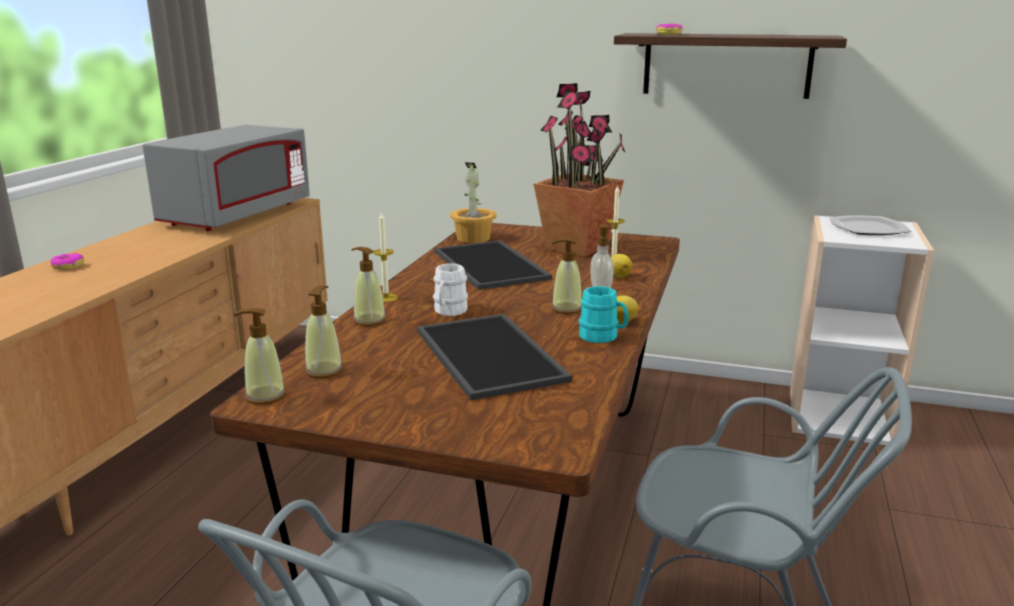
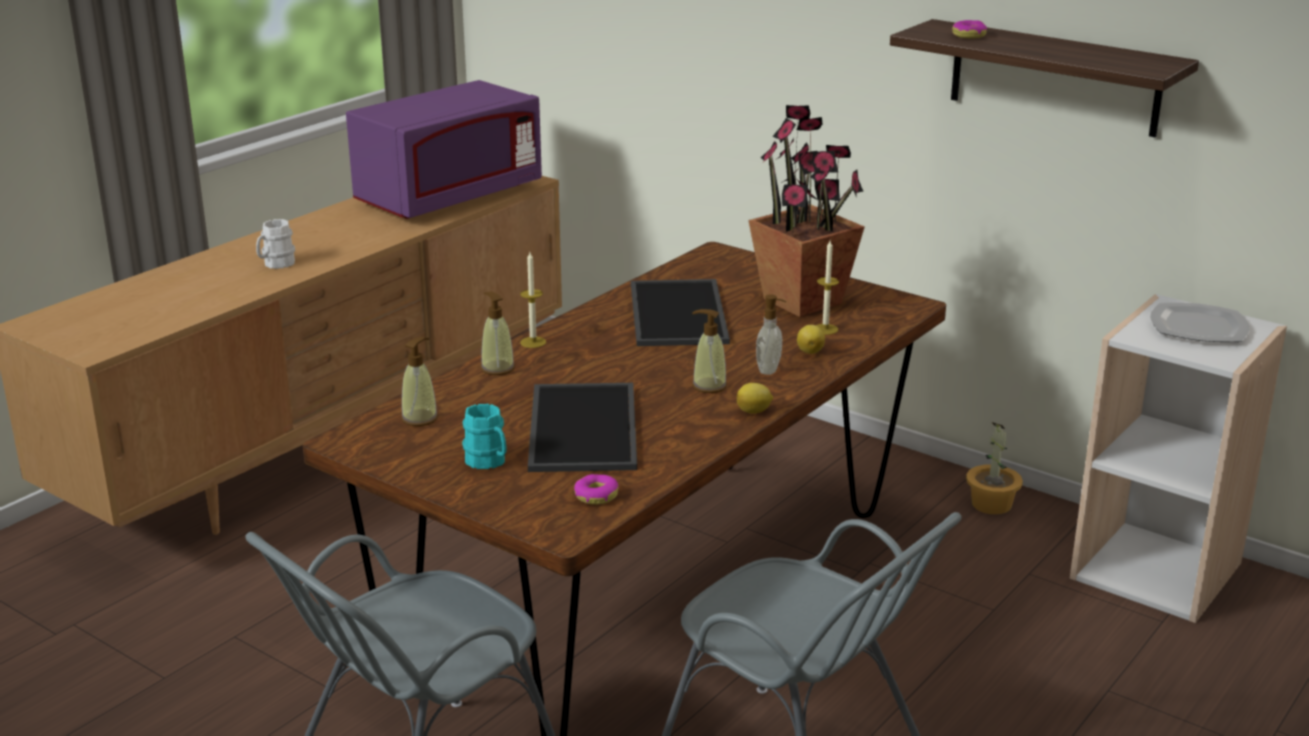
camera: 20 degrees right, 5 degrees up
(68, 266) = (247, 252): donut -> donut (596, 496)
(237, 215) = (449, 197): grey microwave -> purple microwave
(265, 396) = (354, 435): soap dispenser -> none
(449, 311) = (584, 370): white mug -> white mug (276, 264)
(473, 238) = (691, 270): potted plant -> potted plant (991, 504)
(603, 337) = (715, 427): turquoise mug -> turquoise mug (489, 462)

